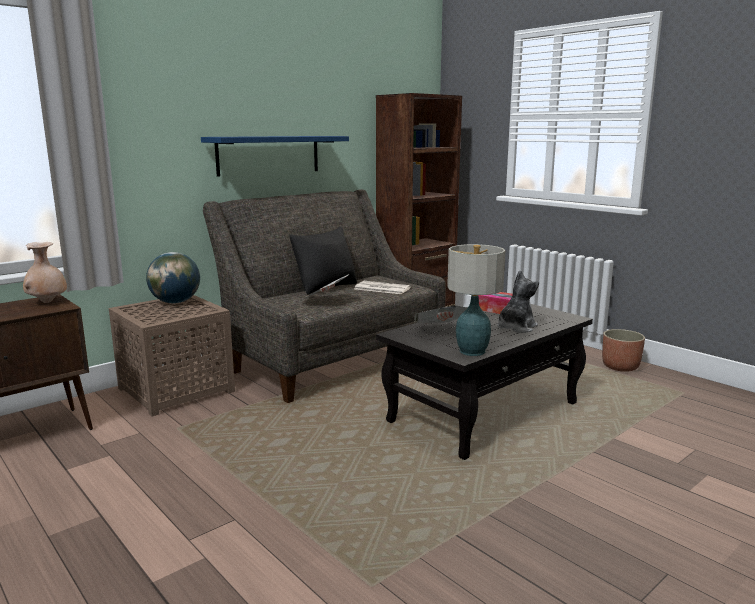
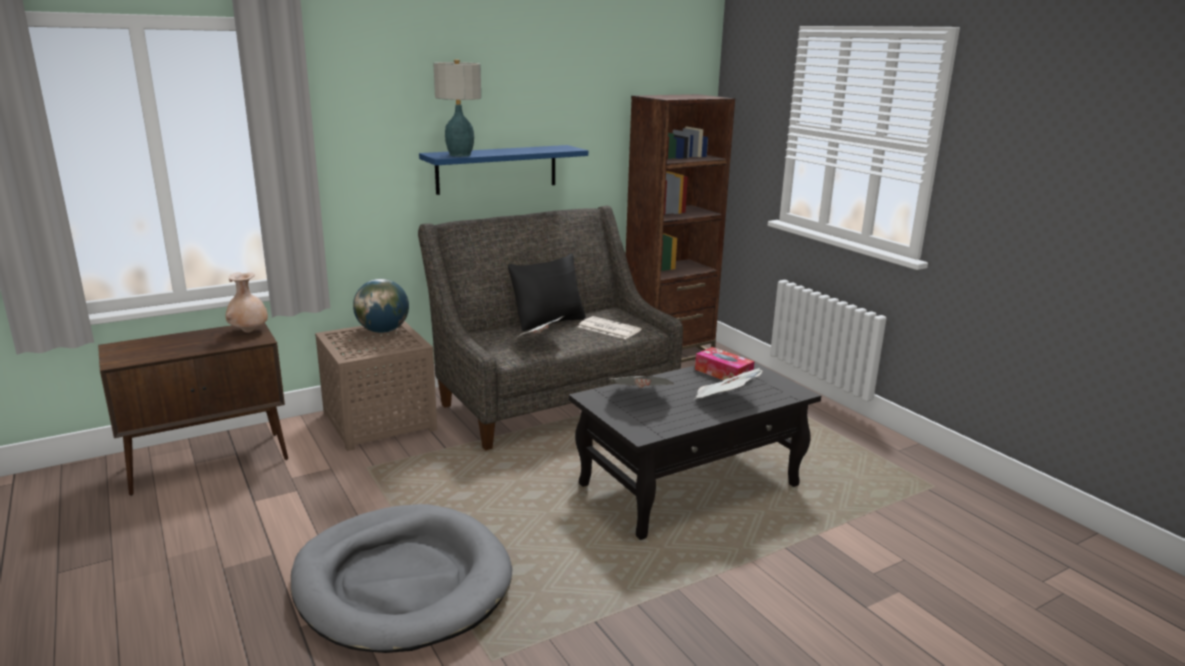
camera: 10 degrees right, 5 degrees up
(249, 525) = (402, 582): none -> grey dog bed
(473, 351) = (657, 429): table lamp -> table lamp (460, 155)
(516, 327) = (724, 400): plush toy -> newspaper
(620, 367) = (878, 443): planter -> none

